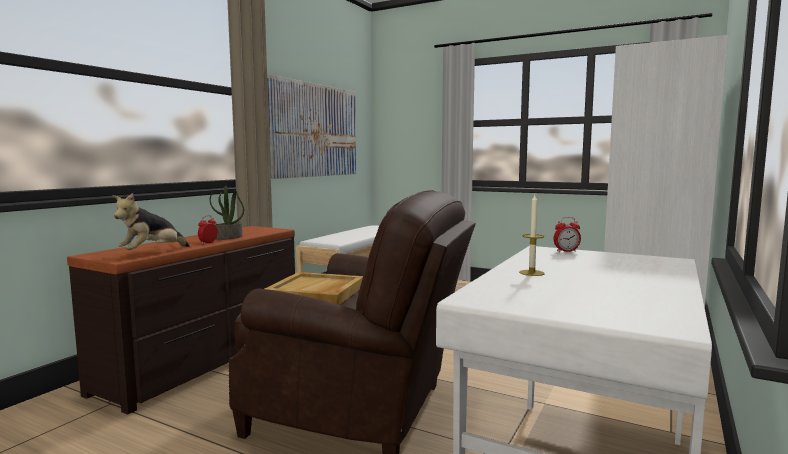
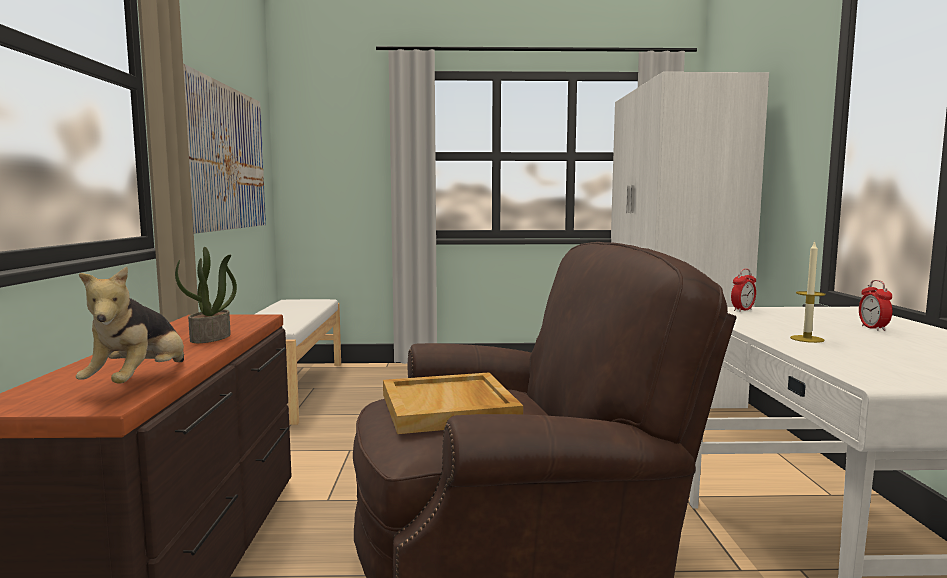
camera: 30 degrees left, 0 degrees up
(208, 243) = (200, 351): alarm clock -> alarm clock (873, 328)

